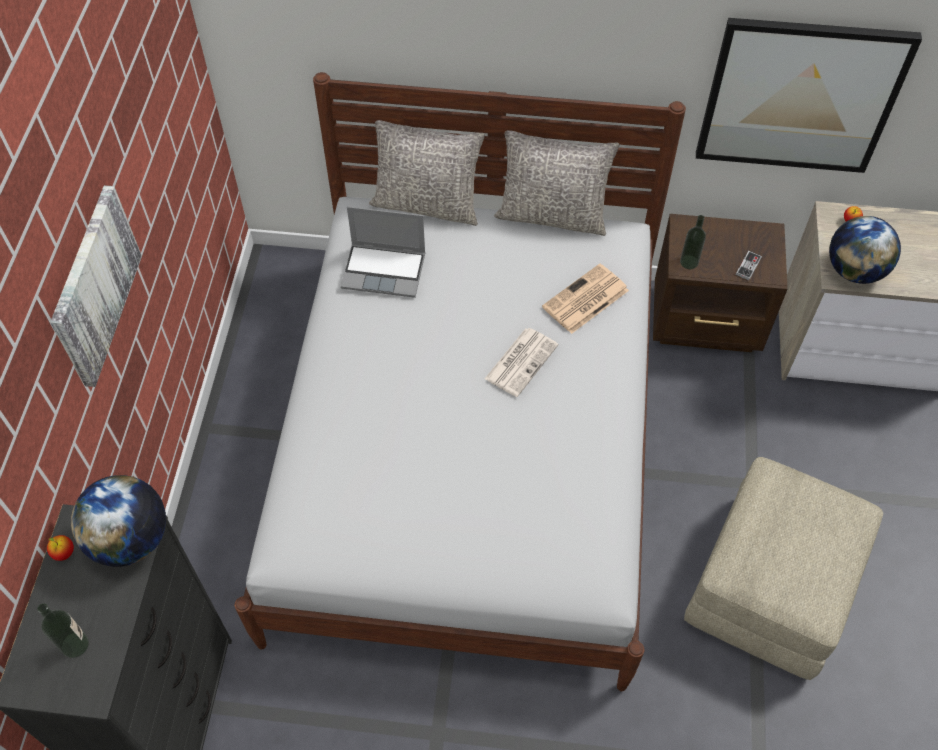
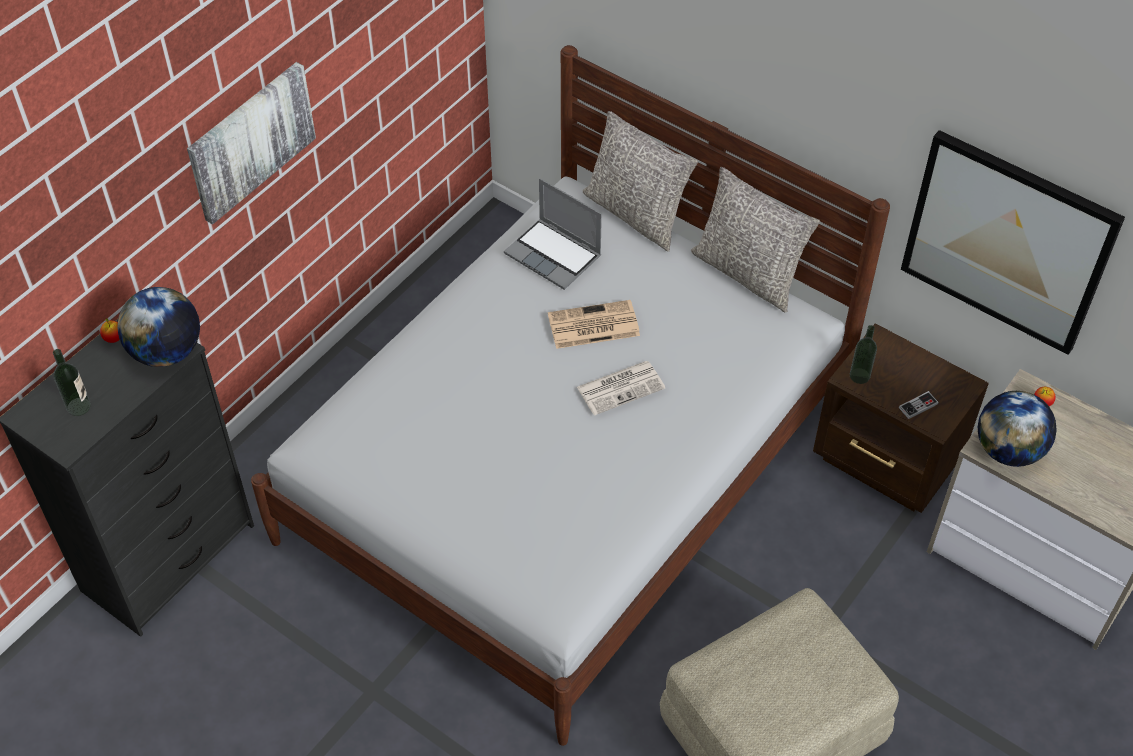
camera: 30 degrees right, 5 degrees down
(585, 300) = (721, 361): newspaper -> newspaper (592, 326)

